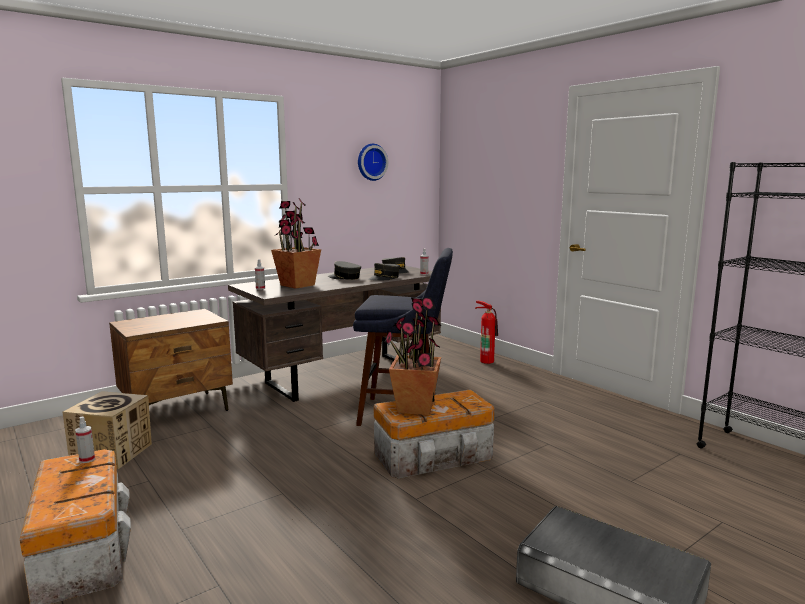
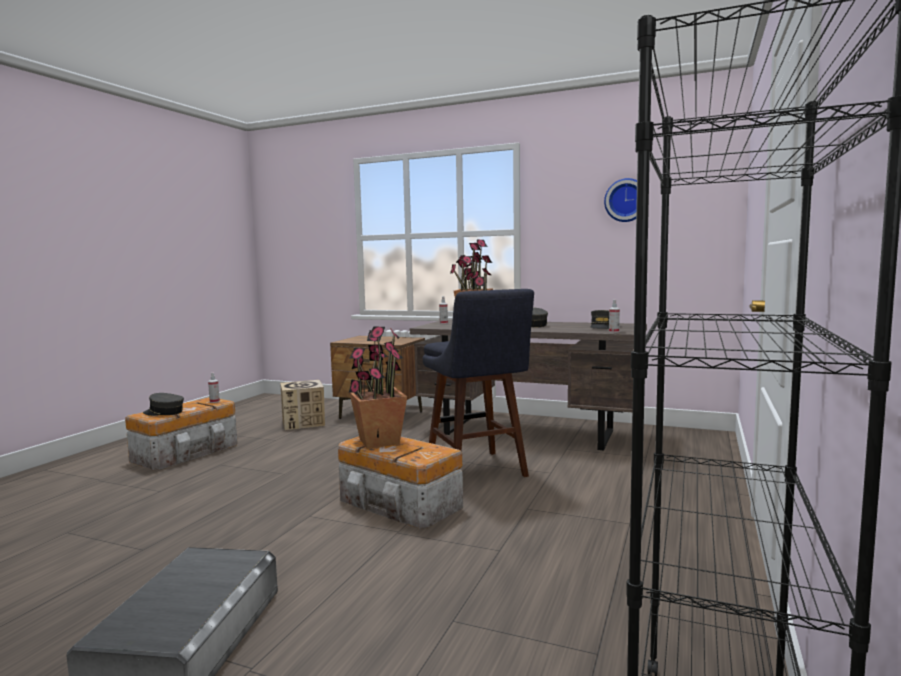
camera: 60 degrees right, 5 degrees down
(384, 278) = (560, 329): grey cap -> grey cap (164, 412)
(486, 361) = (703, 470): fire extinguisher -> none

